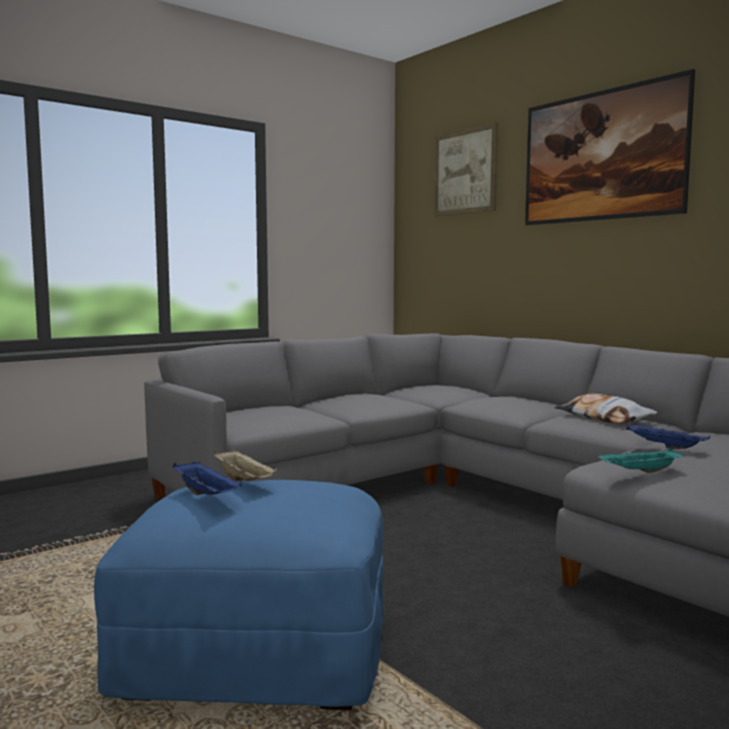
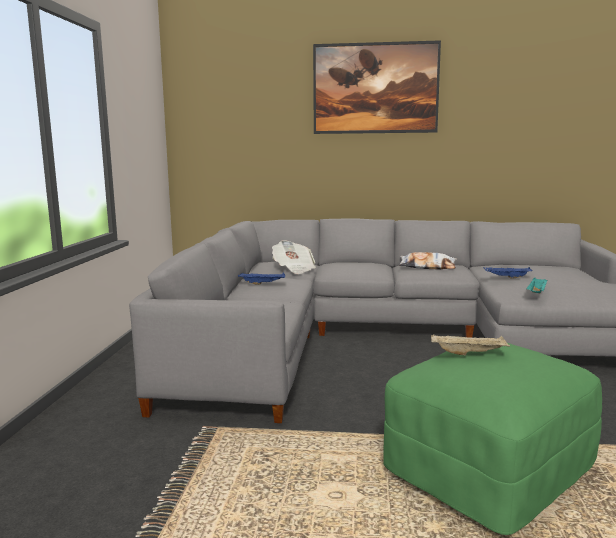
camera: 45 degrees left, 5 degrees up
(207, 495) = (489, 368): blue tray -> blue tray (263, 284)
(257, 655) = (488, 471): blue ottoman -> green ottoman
(439, 394) = (294, 269): none -> newspaper
(465, 172) = (249, 86): picture -> none

